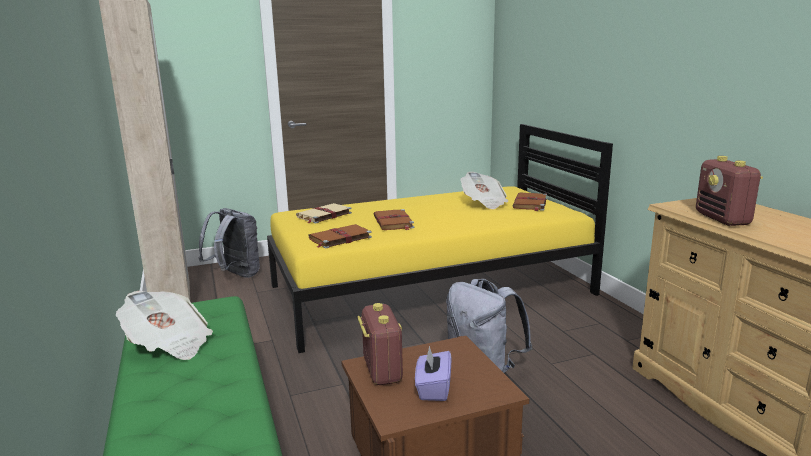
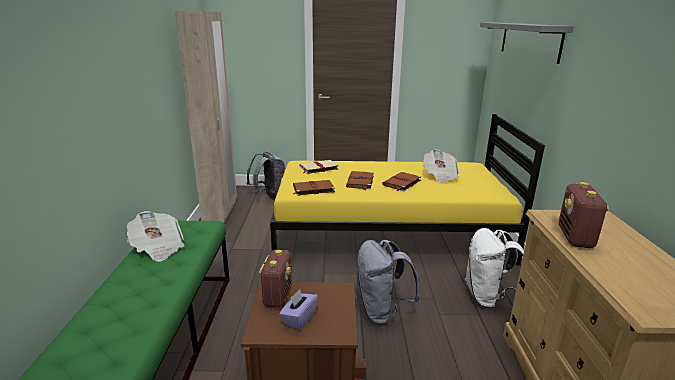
camera: 20 degrees right, 5 degrees up
(530, 203) = (476, 182): brown book -> brown book (401, 183)
(560, 30) = (529, 40): none -> grey shelf
(590, 334) = (488, 297): none -> white backpack

